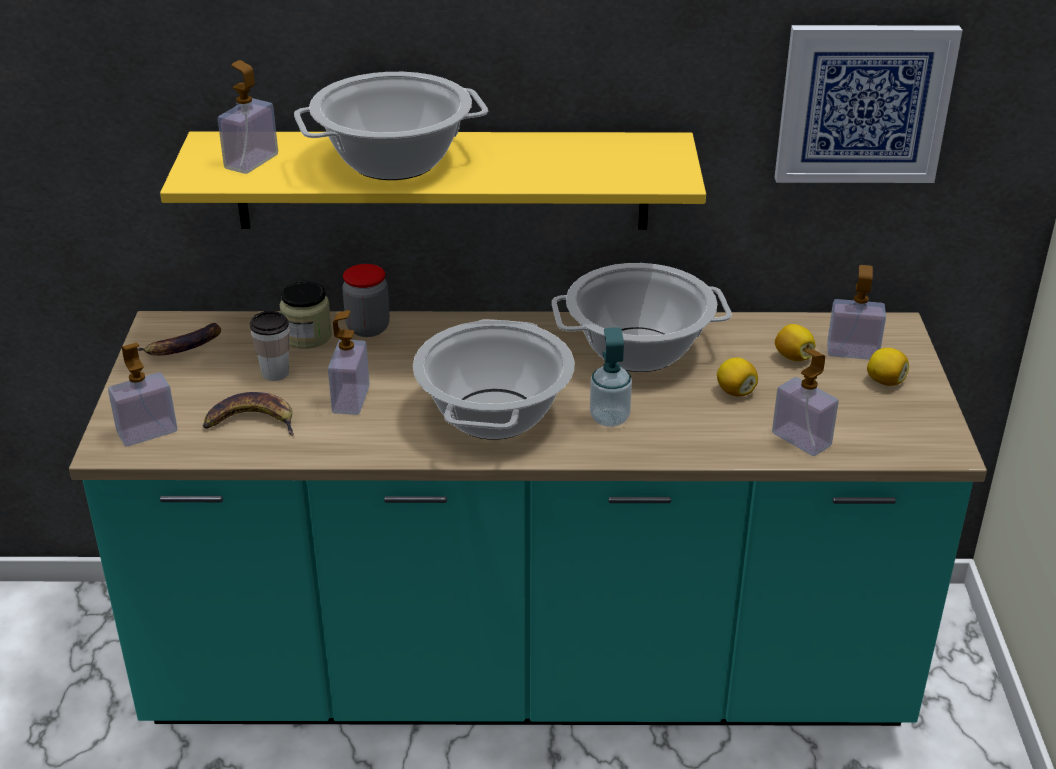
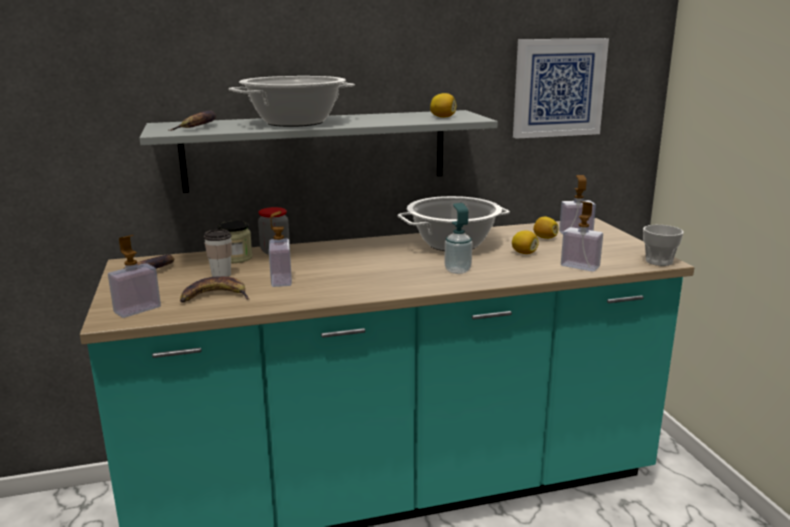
camera: 15 degrees left, 15 degrees down
(251, 161) = (198, 127): soap dispenser -> banana
(442, 180) = (316, 150): yellow shelf -> grey shelf
(494, 414) = (382, 276): cooking pot -> none
(885, 381) = (604, 241): lemon -> lemon (443, 117)
(936, 448) = (659, 261): none -> cup

